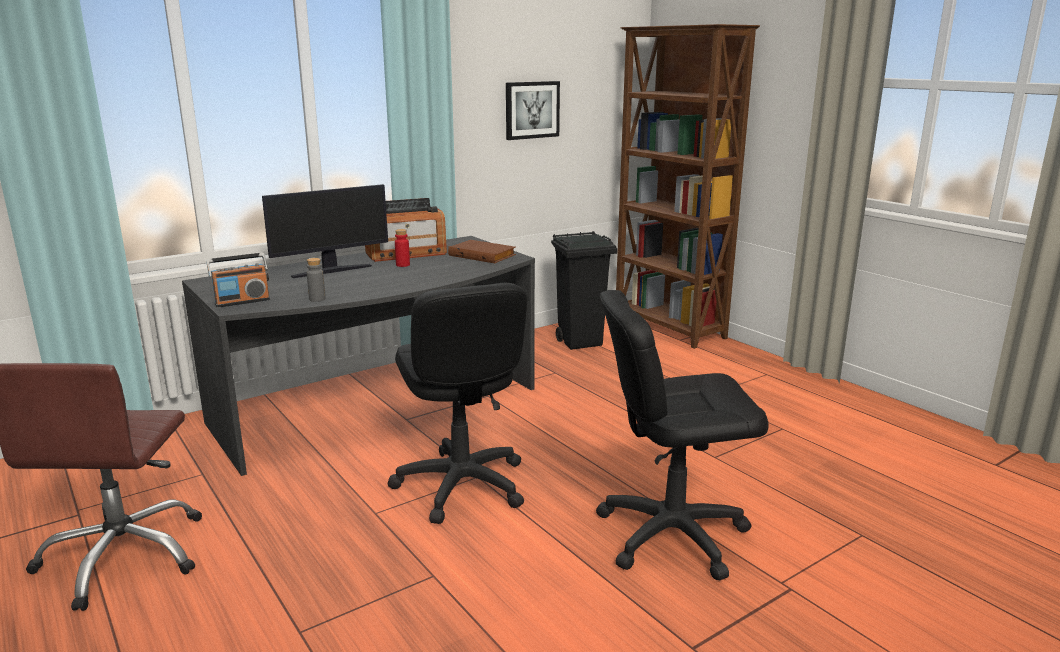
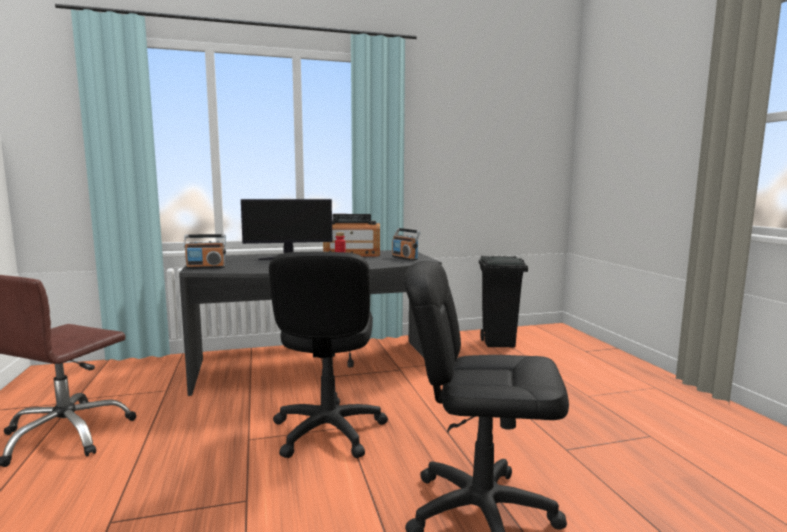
camera: 20 degrees right, 10 degrees down
(317, 299) = (253, 270): grey bottle -> none
(483, 255) = (405, 258): brown book -> radio
(531, 110) = (471, 163): picture -> none
(668, 328) = (580, 341): brown bookcase -> none

